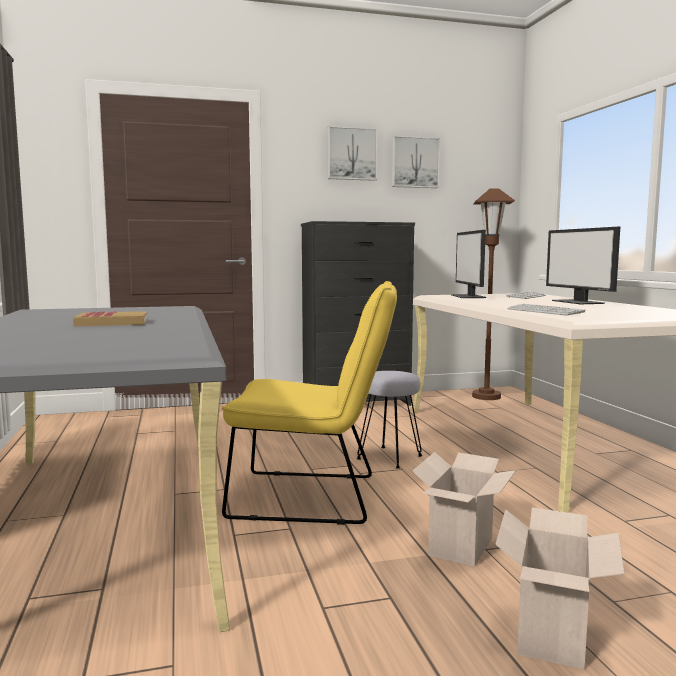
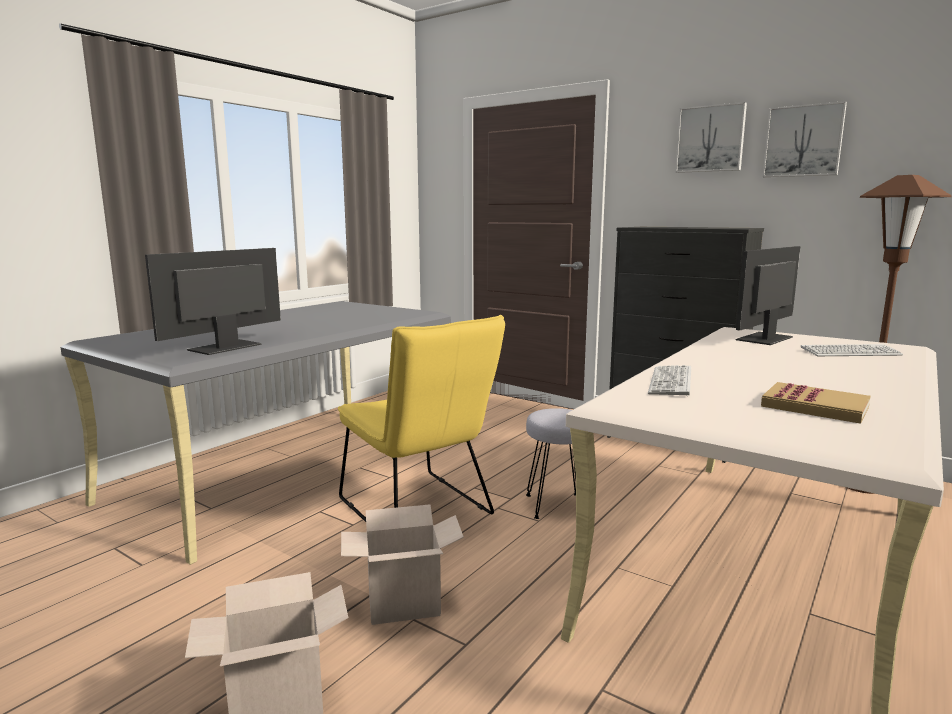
camera: 50 degrees right, 5 degrees up
(112, 322) = (302, 324): book -> book (814, 406)
(578, 302) = (853, 377): monitor -> monitor (225, 347)

